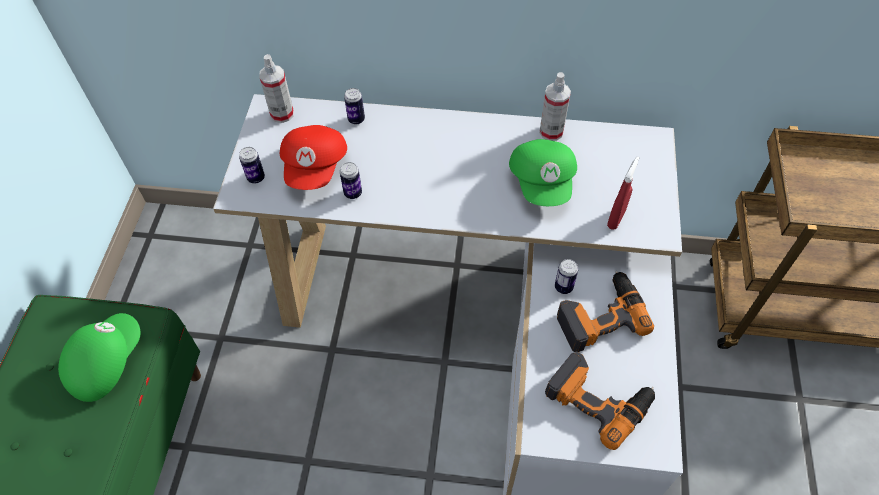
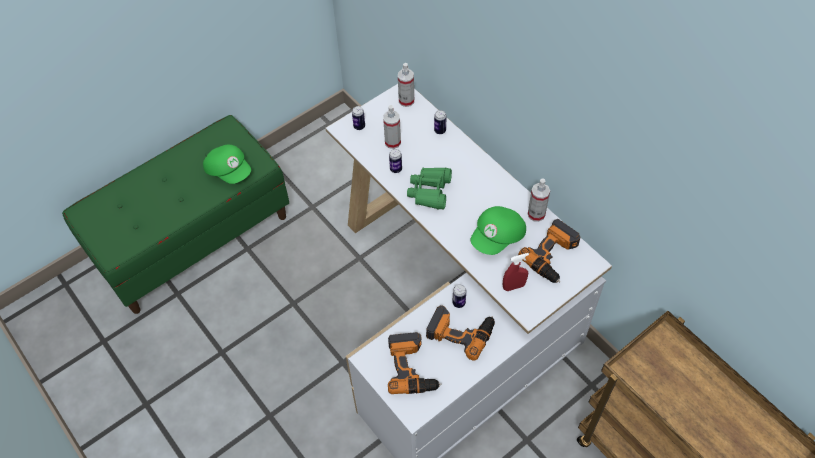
camera: 45 degrees right, 0 degrees up
(105, 363) = (229, 171): green cap -> green cap turned 60 degrees clockwise
(316, 167) = (392, 142): red cap -> spray bottle
(418, 189) = (430, 191): none -> green binoculars
(614, 159) = (553, 256): none -> power drill

